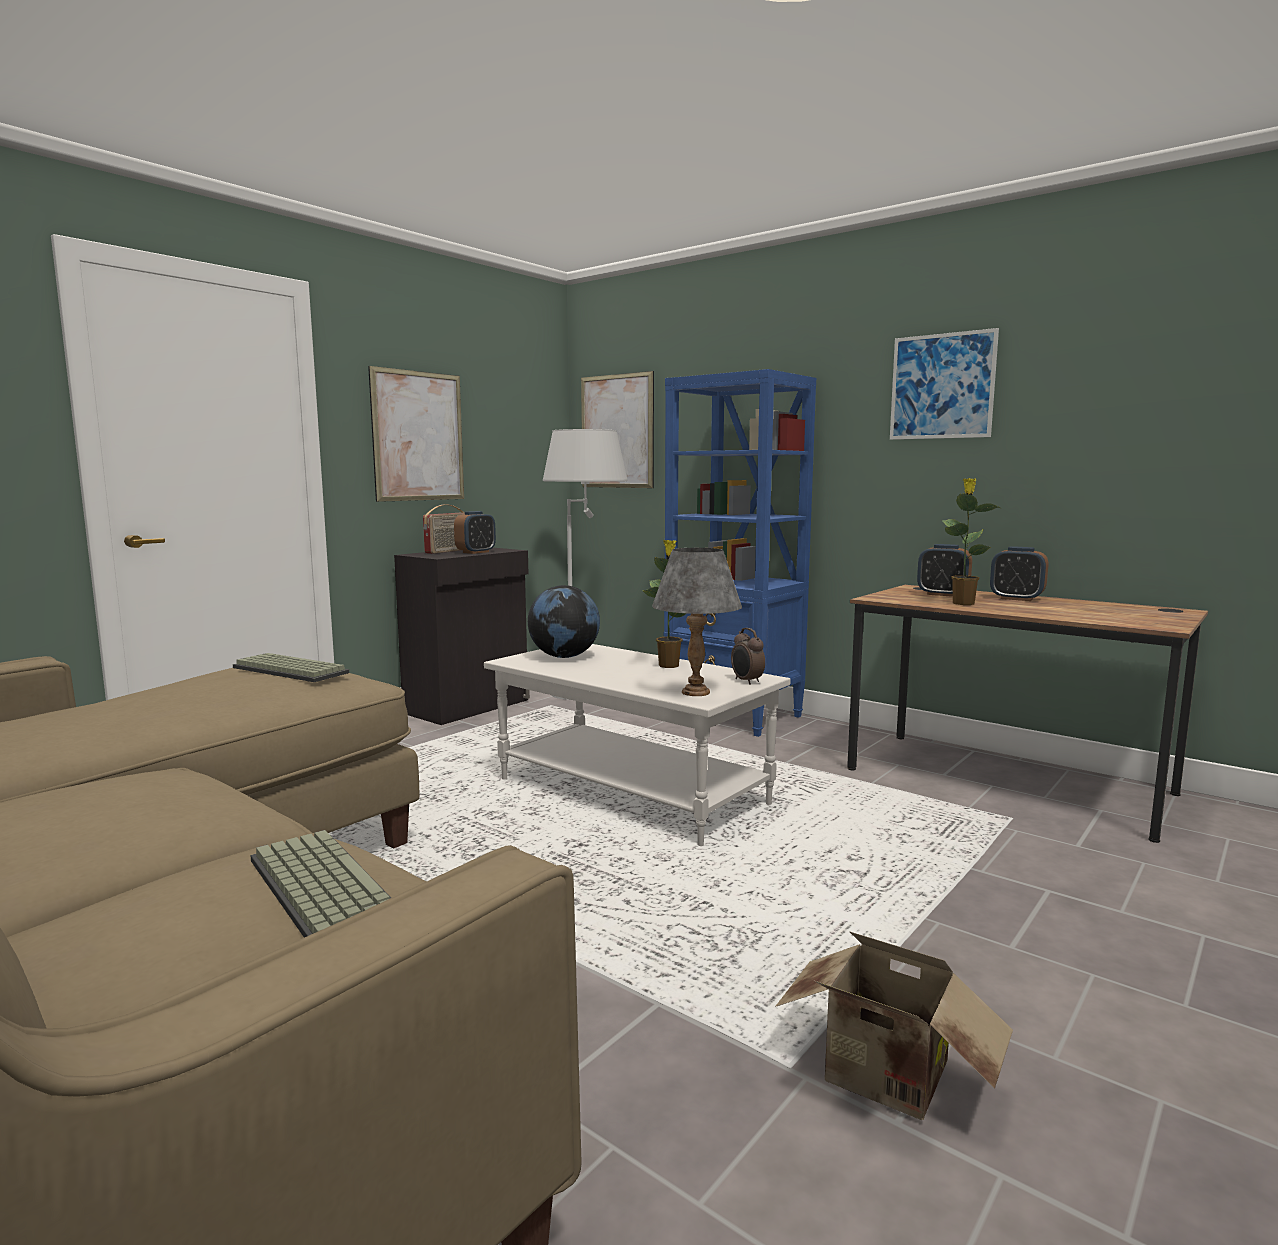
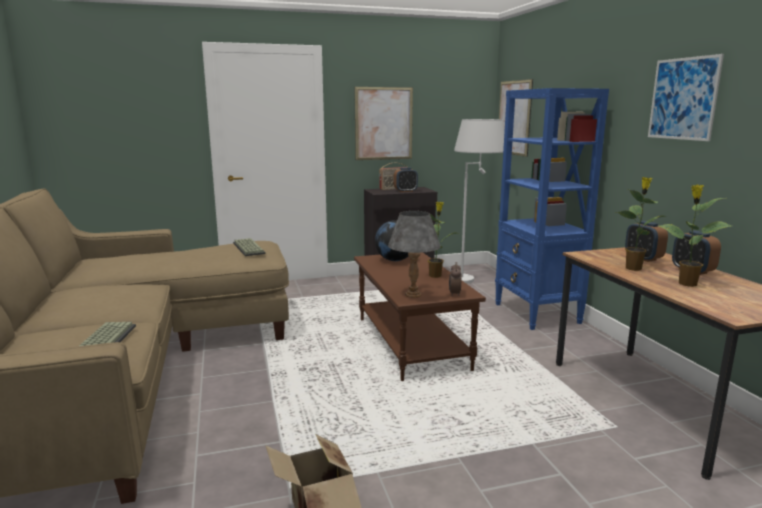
camera: 35 degrees right, 5 degrees up
(629, 792) = (409, 343): white coffee table -> brown coffee table
(1047, 609) = (686, 284): none -> potted plant

